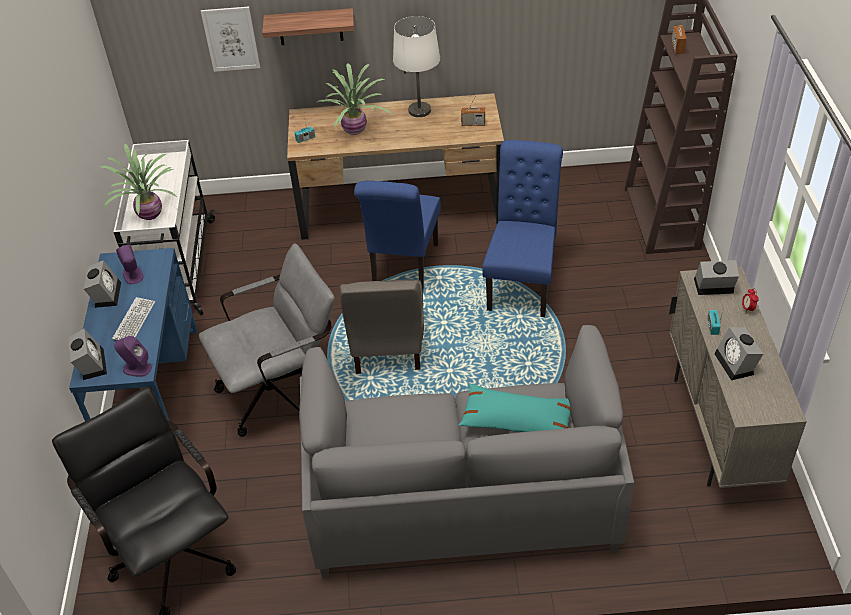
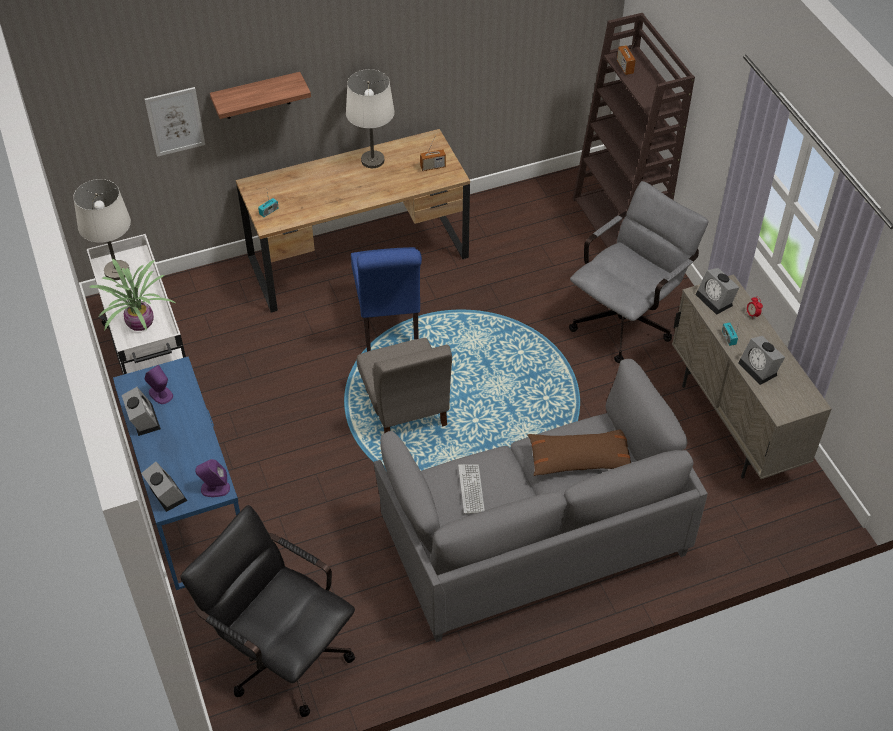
camera: 20 degrees left, 5 degrees up
(134, 321) = (187, 441): keyboard -> keyboard (471, 489)
(153, 168) = (116, 271): none -> white table lamp
(282, 391) = (321, 476): grey office chair -> grey office chair (627, 319)
(355, 131) = (317, 194): potted plant -> none
(517, 420) = (579, 459): turquoise pillow -> brown pillow
(522, 283) = (510, 317): blue chair -> none
(712, 287) = (716, 300): alarm clock -> alarm clock turned 105 degrees counterclockwise

